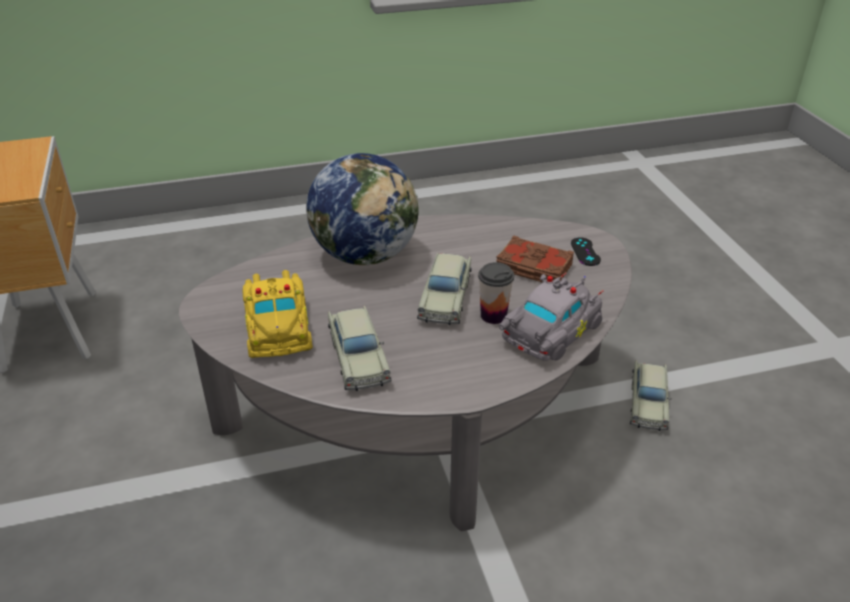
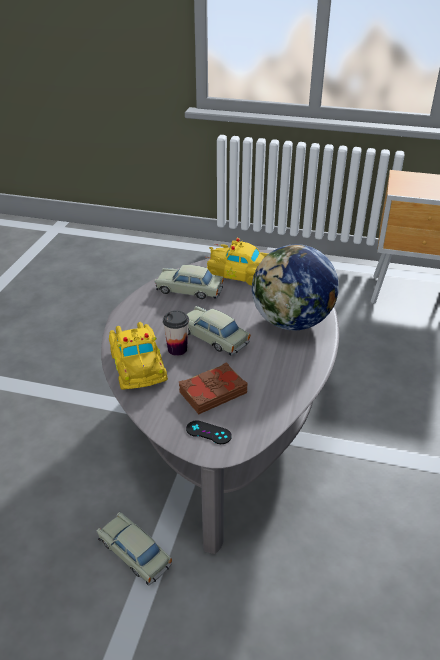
camera: 120 degrees right, 0 degrees up
(548, 332) = (138, 364): grey toy car -> yellow toy car

